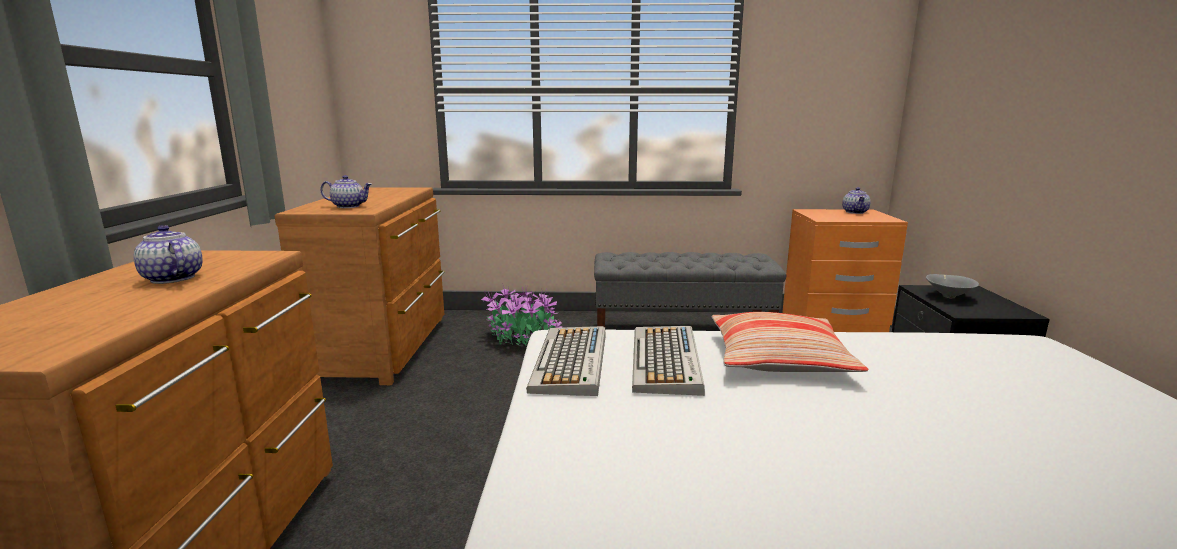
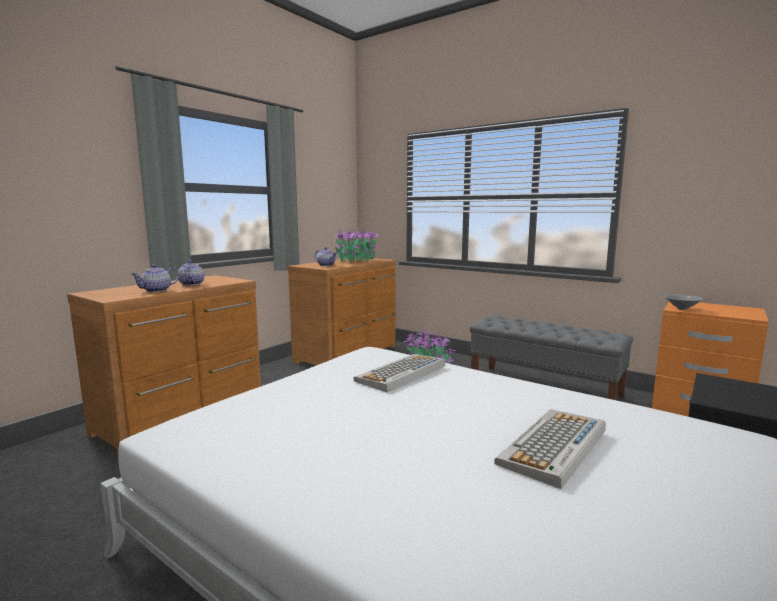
camera: 35 degrees right, 5 degrees down
(378, 195) = (356, 261): none -> potted plant
(571, 361) = (353, 362): keyboard -> keyboard (554, 447)
(778, 358) = (473, 389): pillow -> none
(855, 212) = (731, 308): teapot -> teapot (156, 290)
(948, 296) = (728, 389): grey bowl -> grey bowl (682, 309)

